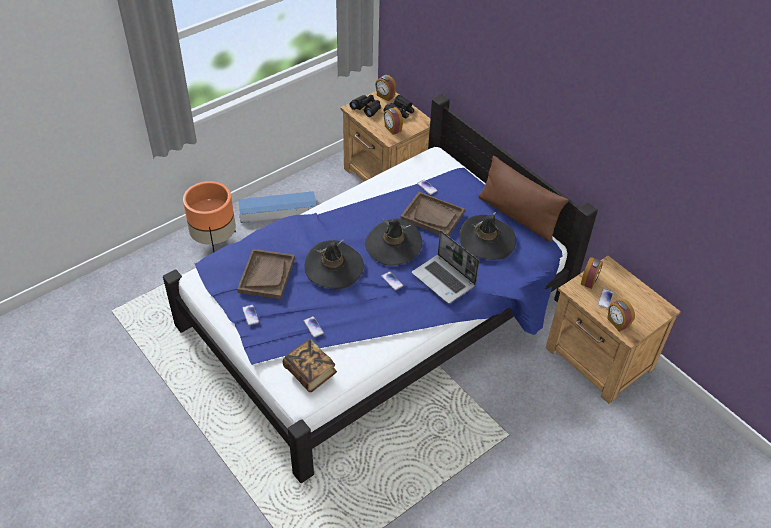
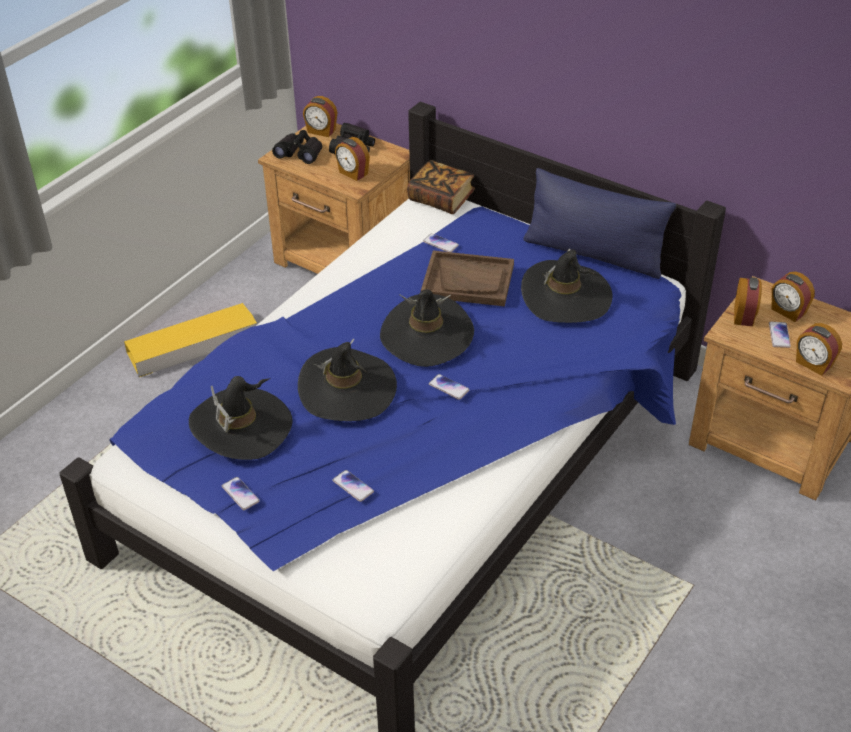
camera: 15 degrees left, 5 degrees down
(214, 242) = (106, 415): orange planter -> none
(266, 275) = (241, 426): brown tray -> black hat
(278, 210) = (193, 345): blue storage box -> yellow storage box
(310, 372) = (377, 557): book -> book (441, 199)
(444, 280) = (529, 367): laptop -> none
(517, 216) = (593, 254): brown pillow -> blue pillow
(618, 284) = (788, 311): none -> alarm clock

